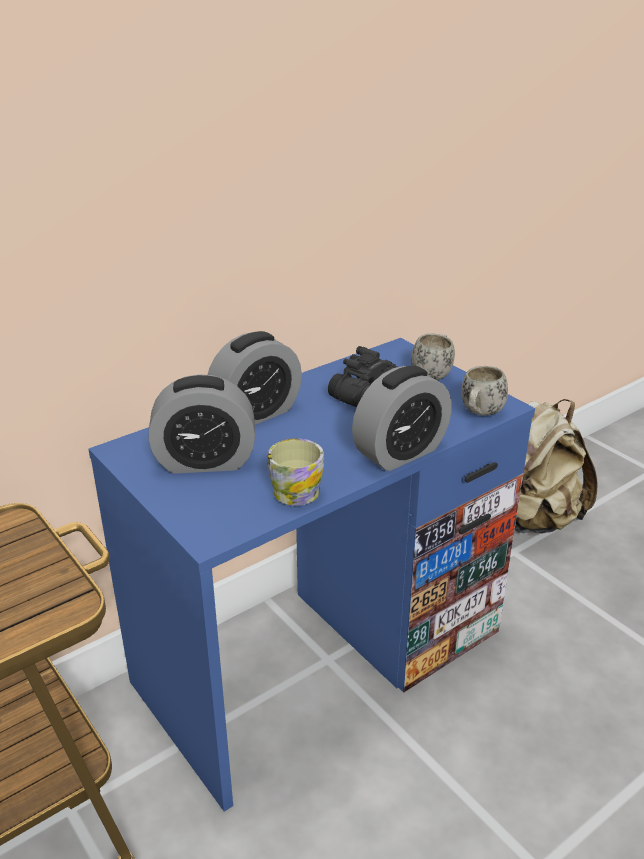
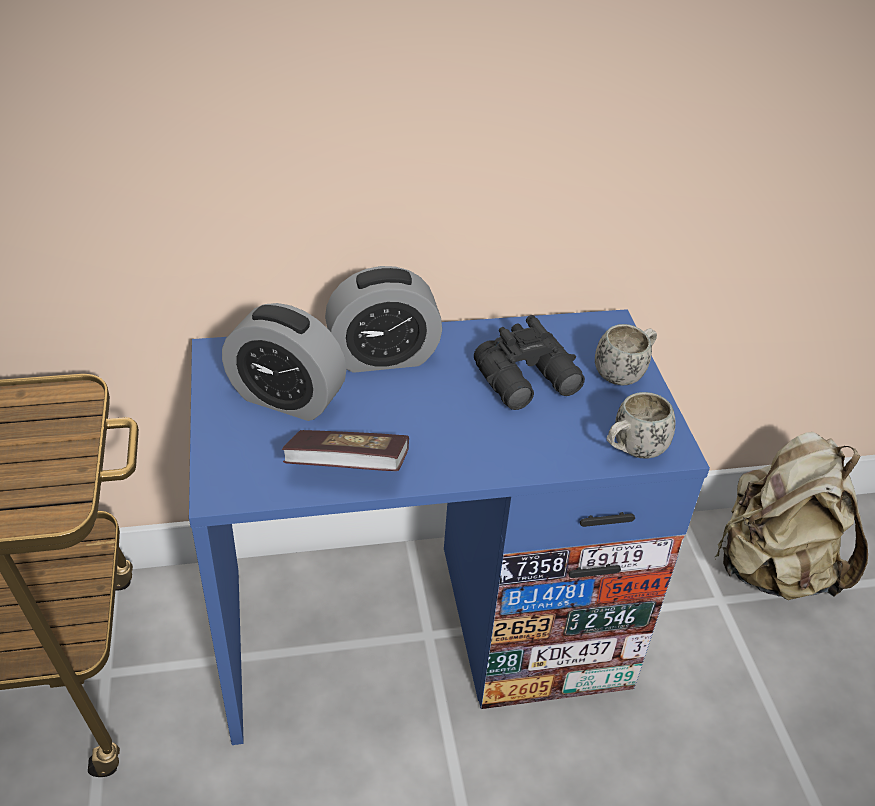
camera: 25 degrees right, 10 degrees up
(294, 488) = (348, 467): mug -> book
(400, 452) = (496, 467): alarm clock -> none

